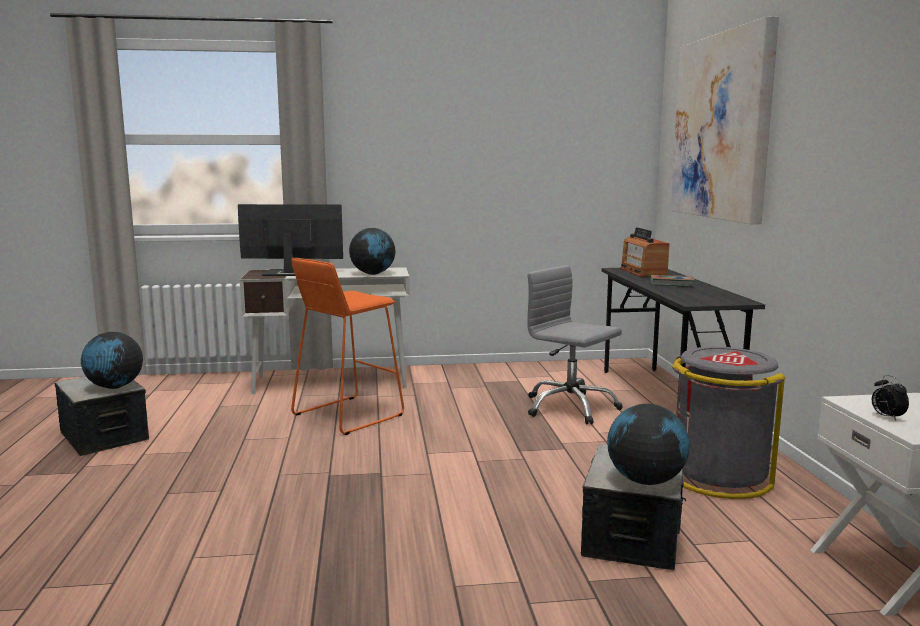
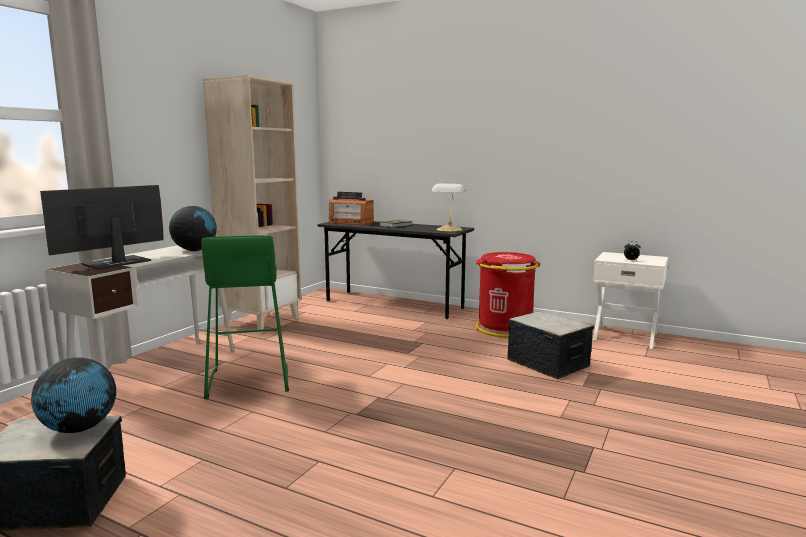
camera: 55 degrees left, 0 degrees up
(347, 415) = (248, 381): orange stool -> green stool
(490, 372) = (262, 322): none -> beige bookcase
(570, 407) = (365, 324): grey office chair -> none
(645, 481) = (568, 324): globe -> none
(709, 300) = (449, 230): none -> table lamp
(717, 477) = (504, 328): grey trash can -> red trash can
(722, 127) = (406, 121): picture -> none

